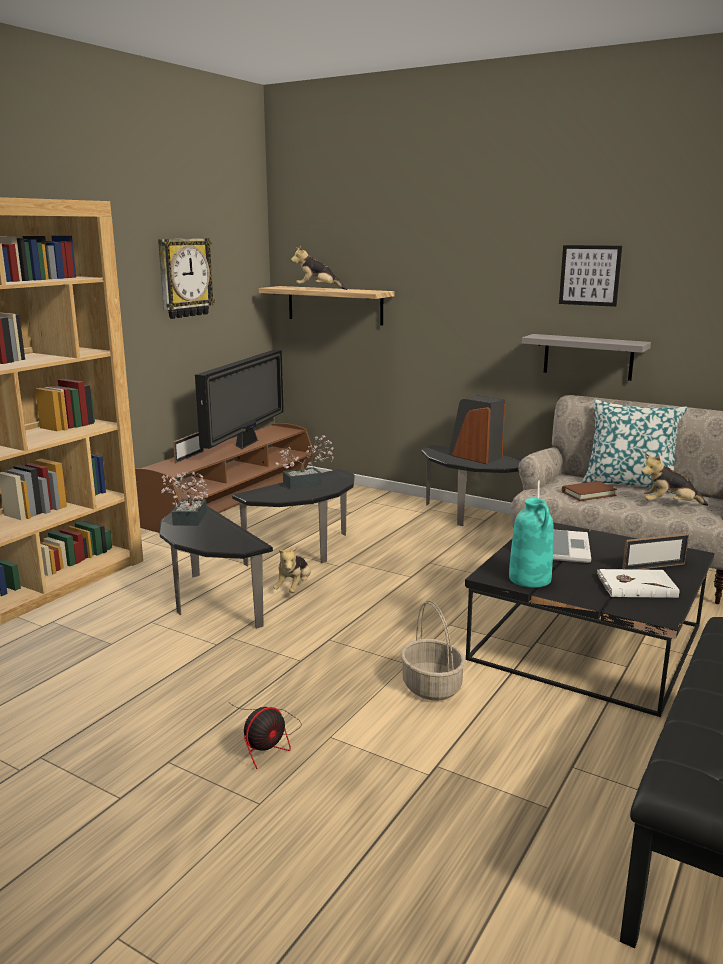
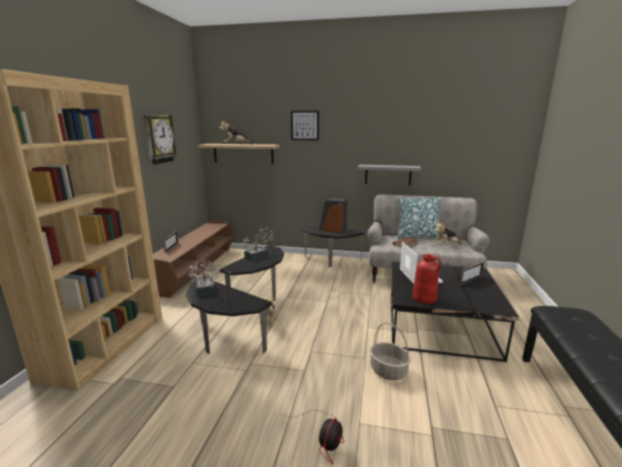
camera: 20 degrees left, 0 degrees up
(247, 443) = (201, 235): television -> none
(530, 579) = (424, 298): turquoise vase -> red vase
(590, 275) = (388, 133): picture -> picture (305, 125)
(636, 586) = (475, 293): white book -> none

